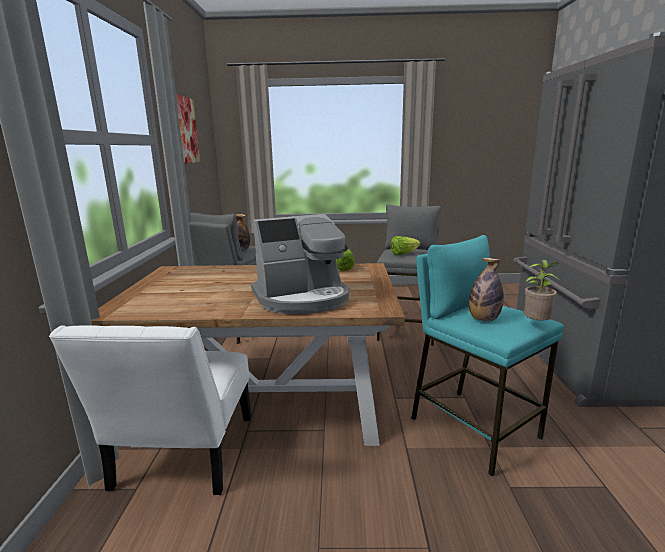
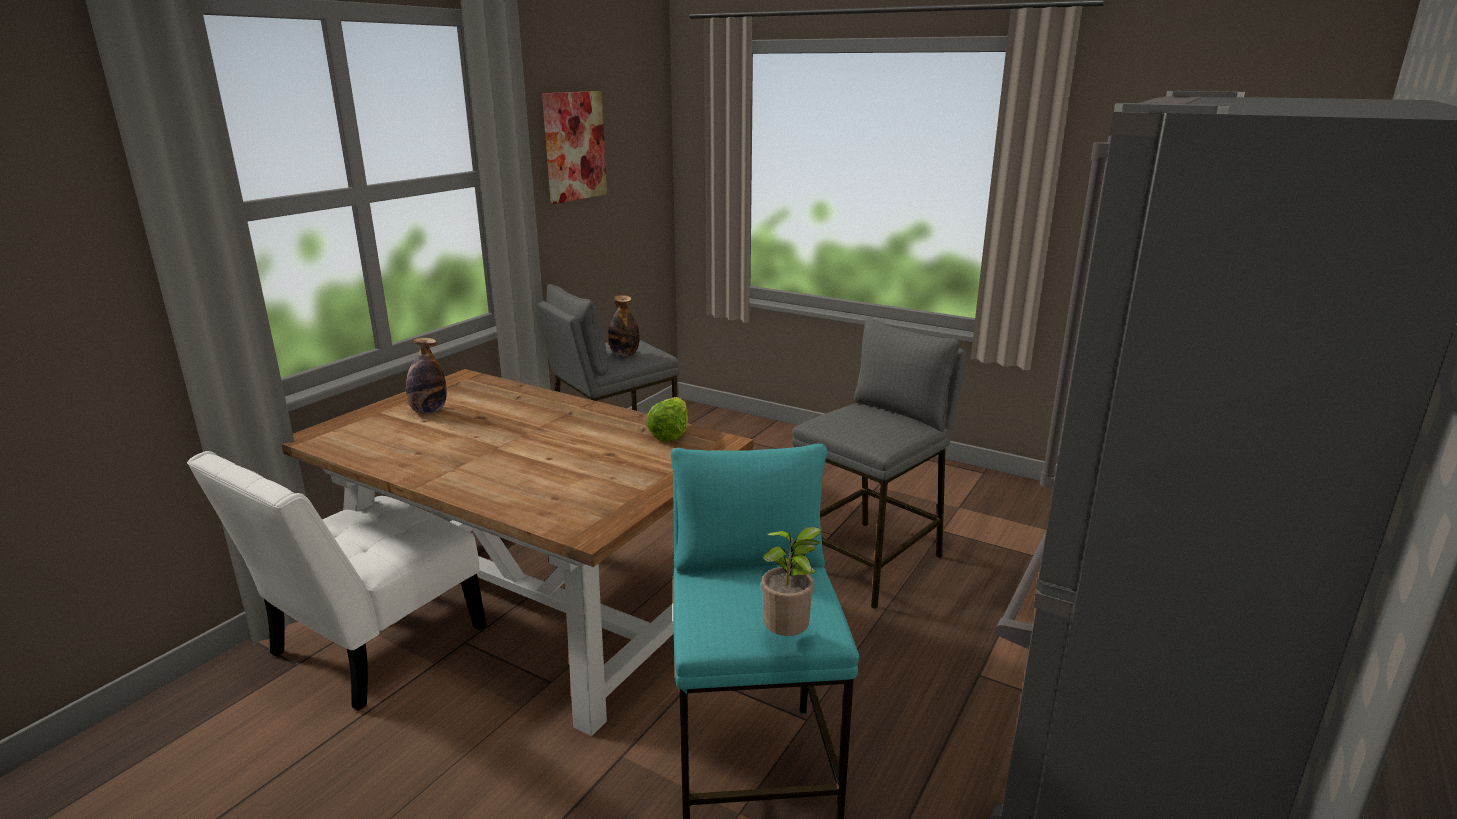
camera: 30 degrees right, 5 degrees up
(302, 298) = (527, 478): coffee machine -> none
(403, 254) = (852, 423): lettuce -> none
(483, 319) = (728, 597): bottle -> bottle (428, 411)

